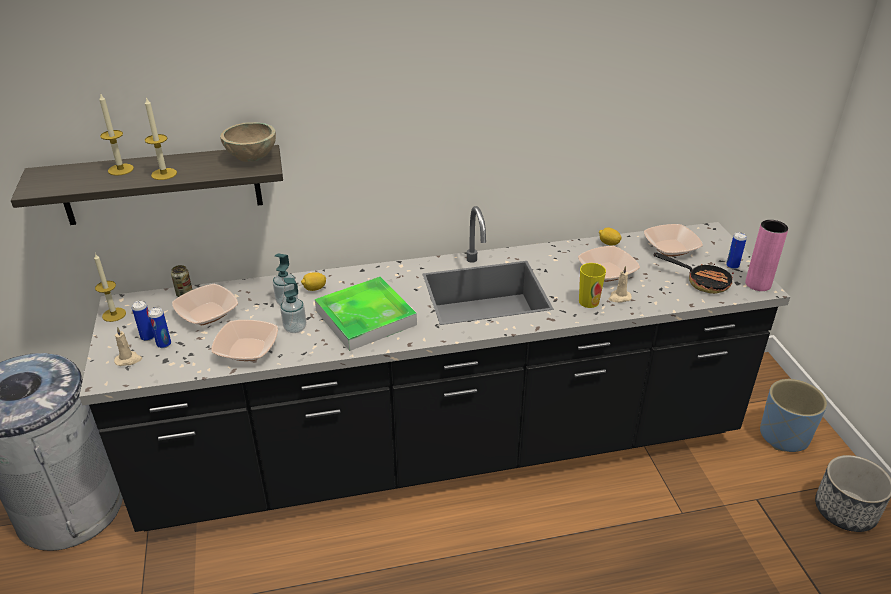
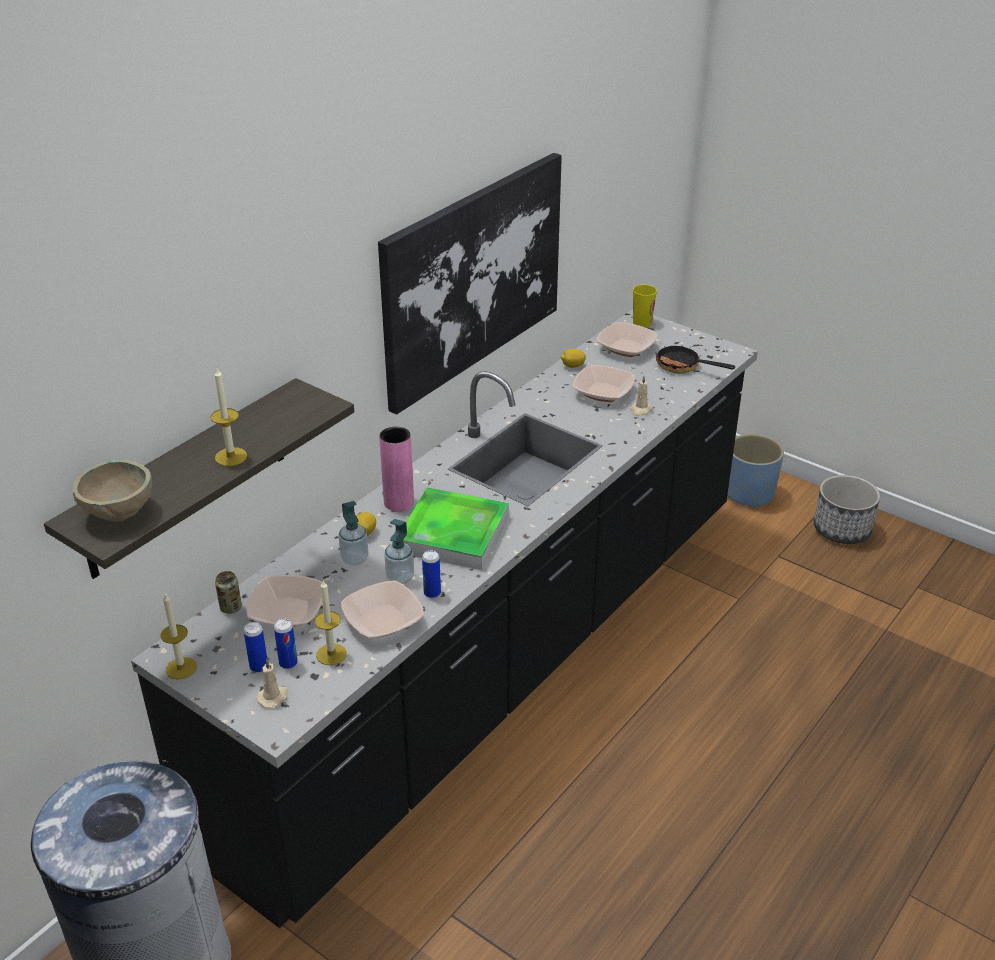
camera: 40 degrees left, 0 degrees up
(120, 169) = (171, 473): candle -> candle (331, 654)
(252, 158) = (297, 402): beige bowl -> beige bowl (119, 513)
(498, 126) = (472, 278): none -> picture
(588, 302) = (622, 425): cup -> cup (642, 322)
(701, 281) = (683, 367): frying pan -> frying pan turned 135 degrees counterclockwise
(732, 266) = (690, 343): can -> can (432, 593)
(758, 284) = (725, 350): pink vase -> pink vase (399, 502)

